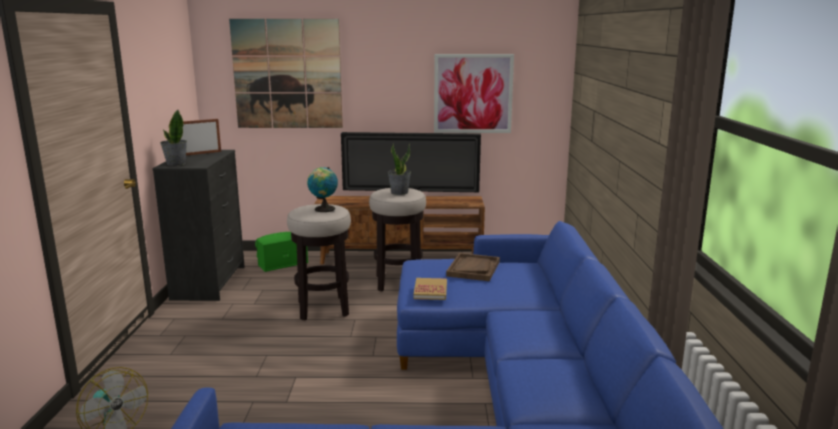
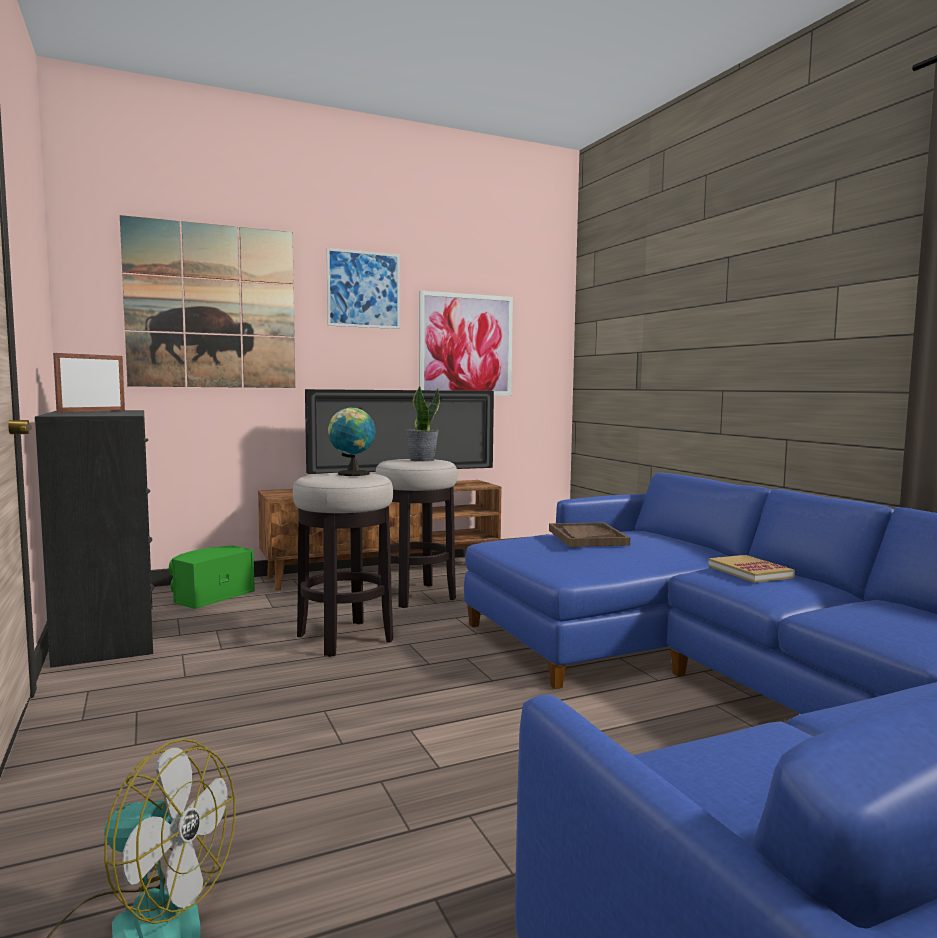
camera: 25 degrees left, 10 degrees down
(175, 164) = (72, 414): potted plant -> none
(391, 55) = (363, 289): none -> picture
(430, 291) = (573, 562): book -> book (750, 572)

